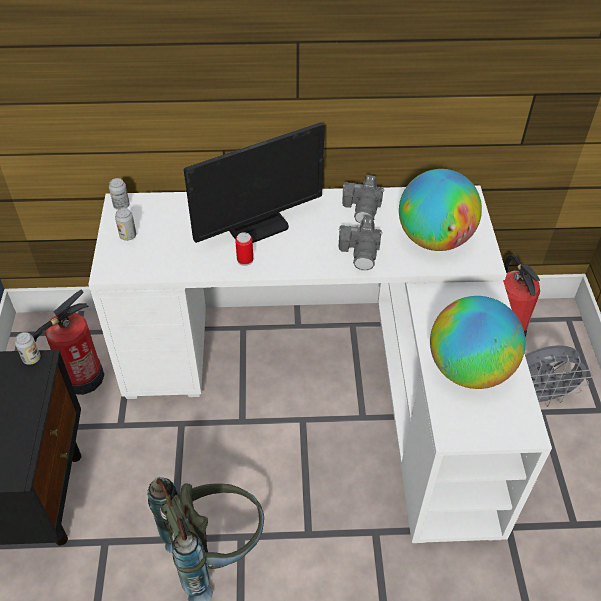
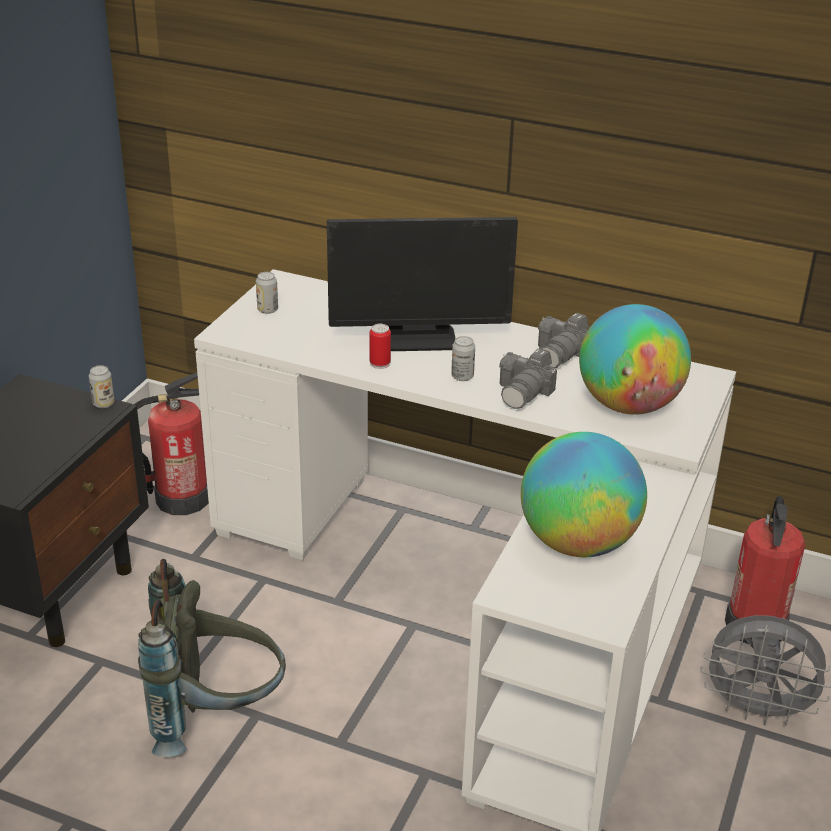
camera: 25 degrees right, 15 degrees down
(121, 205) = (281, 283): can -> can (462, 376)

